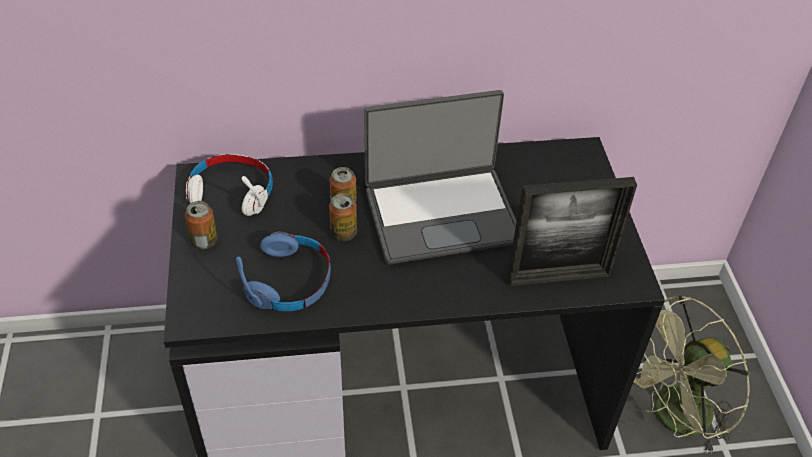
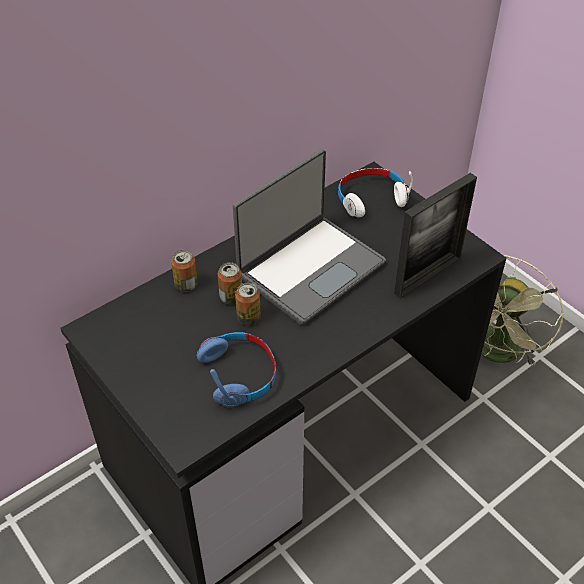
camera: 30 degrees left, 0 degrees up
(204, 241) = (141, 378): can -> can (186, 285)
(232, 192) = (130, 328): white headphones -> white headphones (371, 199)

